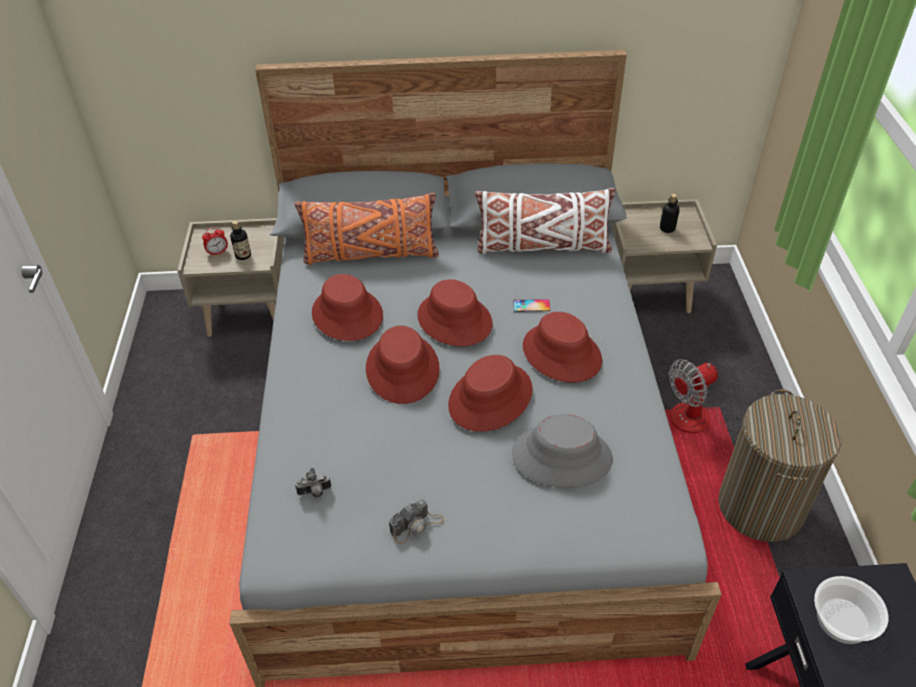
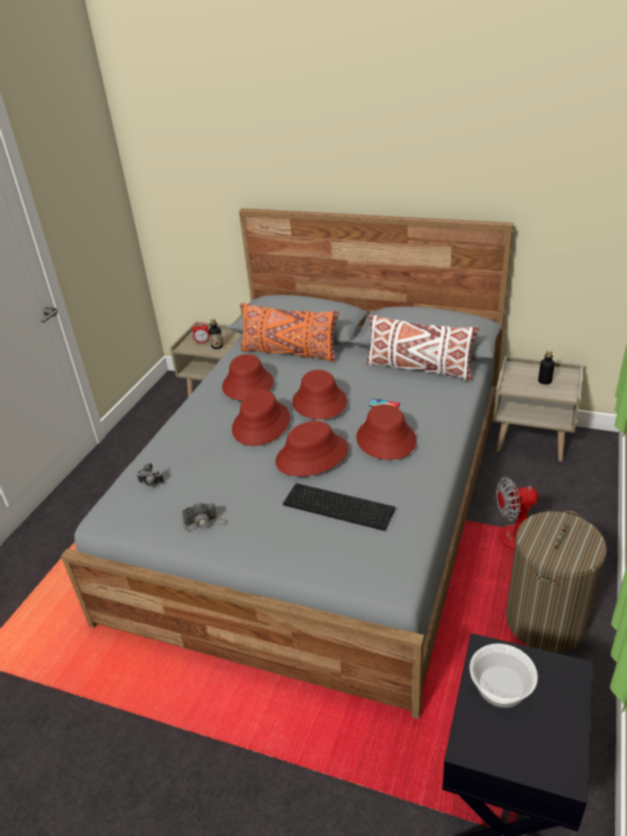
camera: 25 degrees right, 10 degrees down
(561, 456) = (340, 505): grey hat -> keyboard

